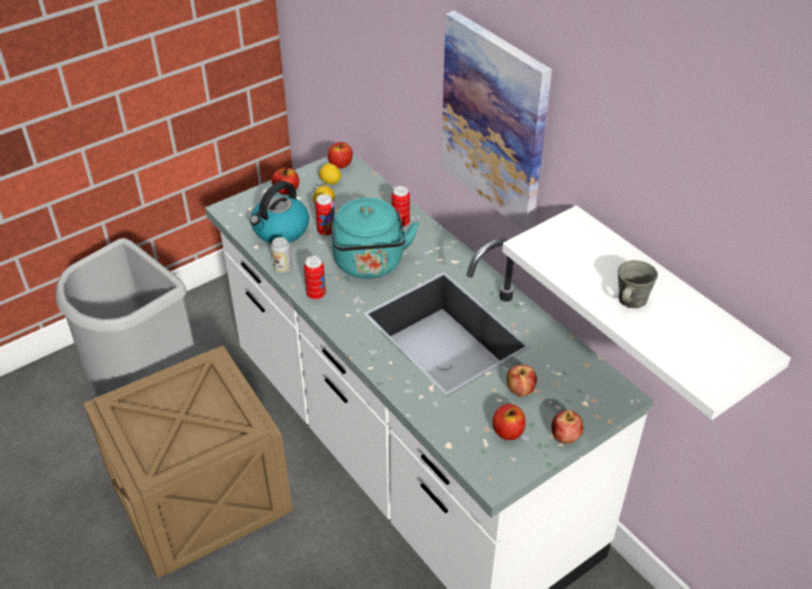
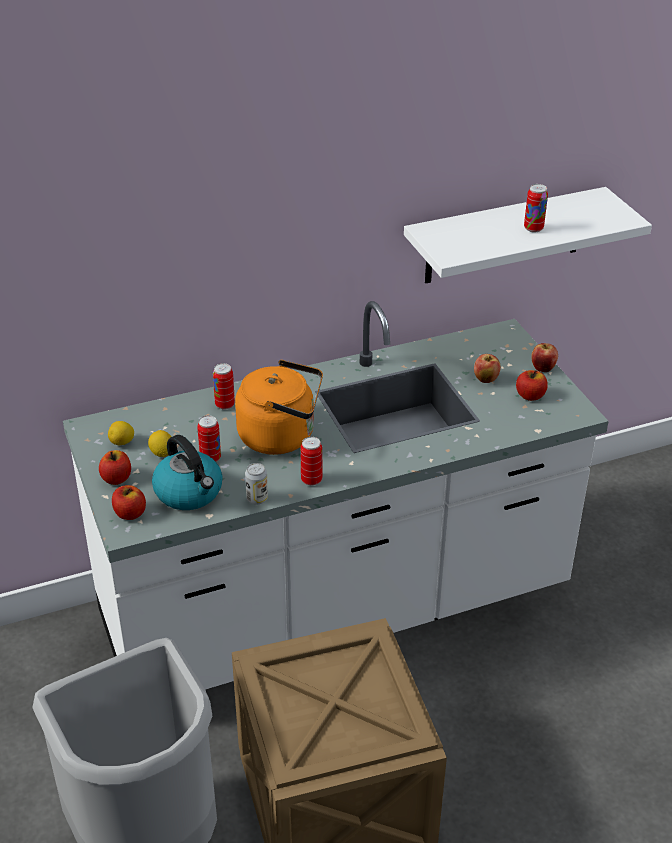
camera: 75 degrees left, 5 degrees down
(340, 164) = (92, 430): apple -> apple (130, 513)
(370, 265) = (281, 436): turquoise kettle -> orange kettle
(494, 121) = (294, 222): picture -> none
(630, 301) = (533, 228): grey mug -> can

